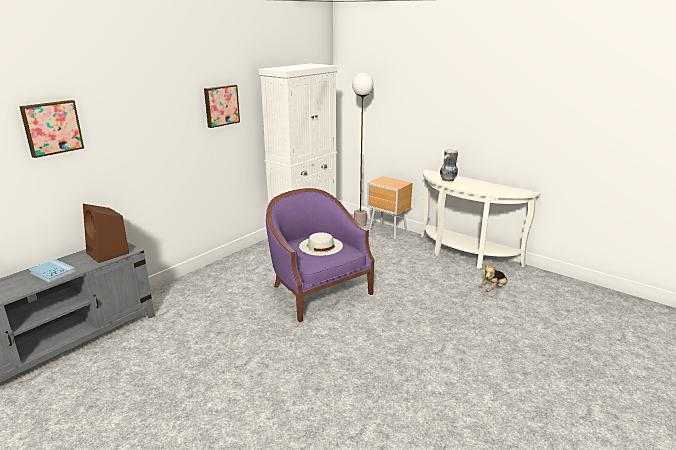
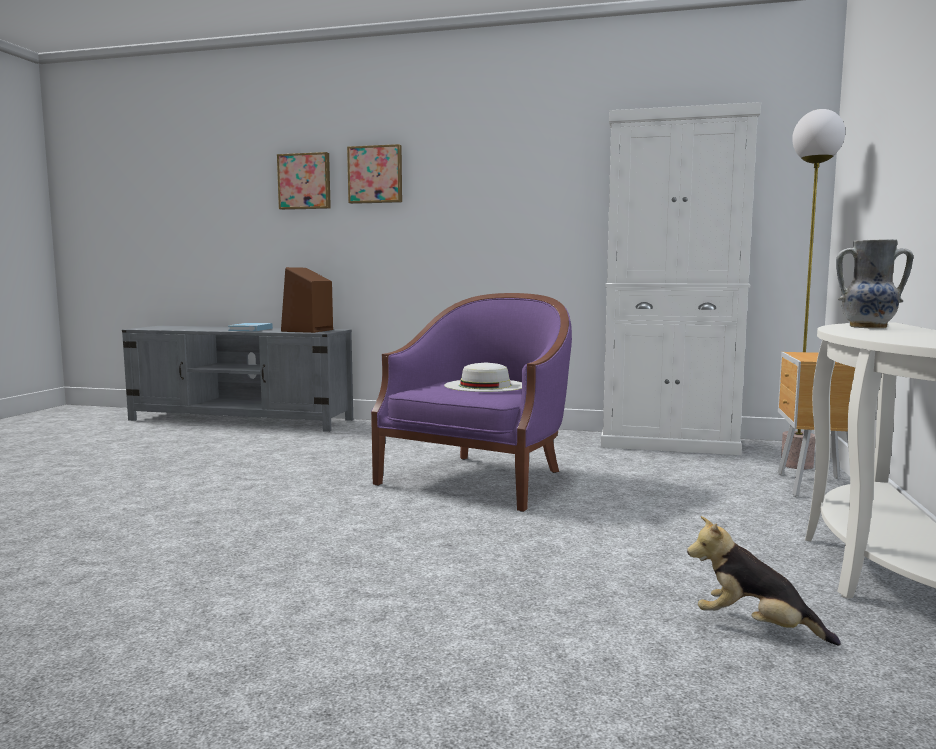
camera: 65 degrees right, 15 degrees down
(221, 105) = (534, 180): picture -> picture (375, 174)

